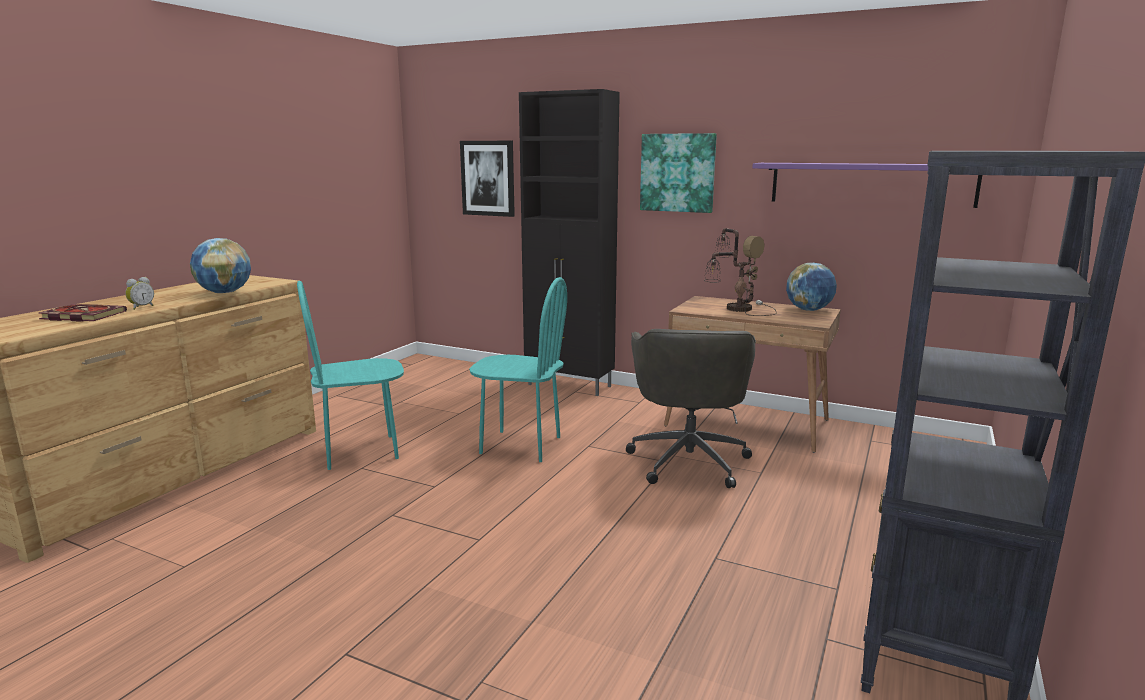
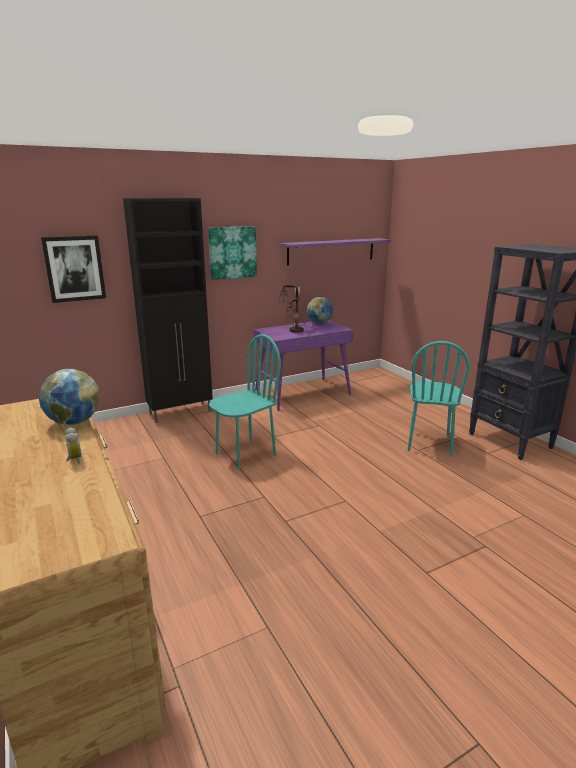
camera: 55 degrees left, 5 degrees up
(81, 316) = (62, 490): book -> none
(361, 451) = (171, 510): turquoise chair -> turquoise chair (429, 443)
(689, 460) = (323, 420): grey office chair -> none
(747, 423) = (302, 393): brown desk -> purple desk

